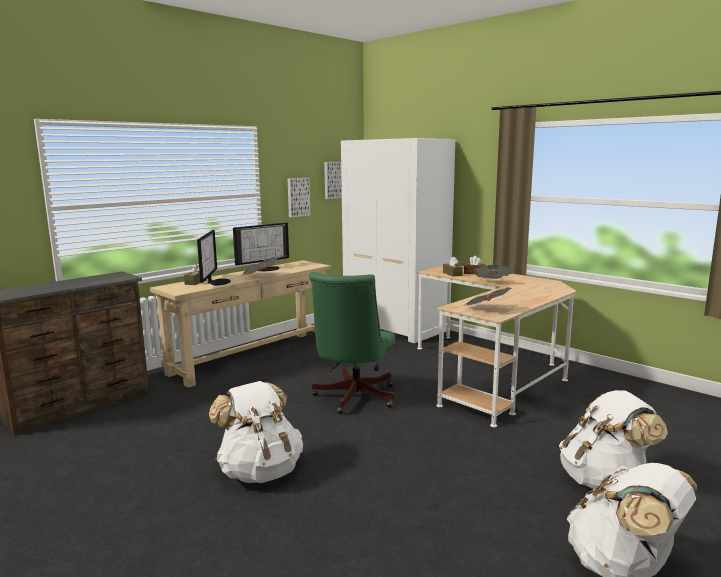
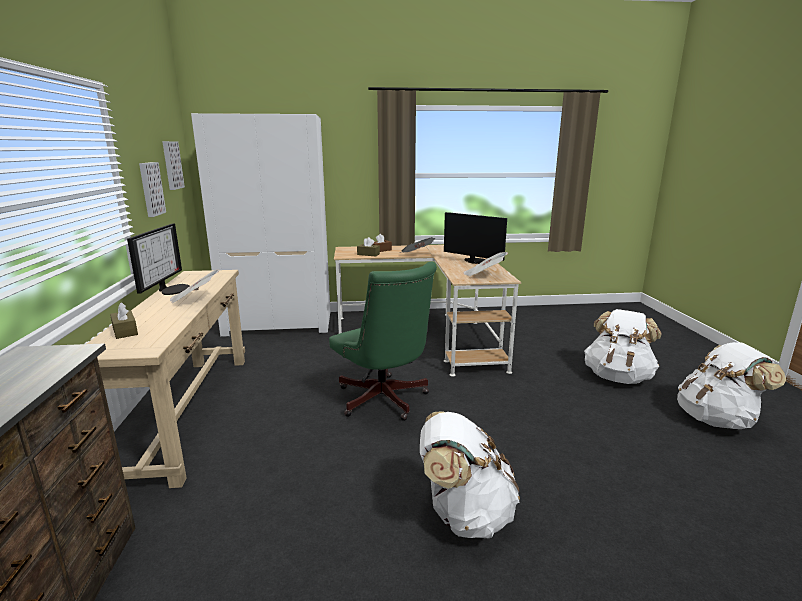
camera: 50 degrees left, 5 degrees up
(217, 282) = (159, 322): monitor -> monitor (475, 261)

